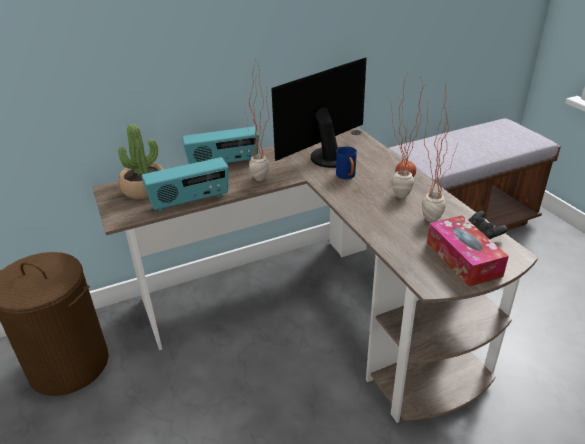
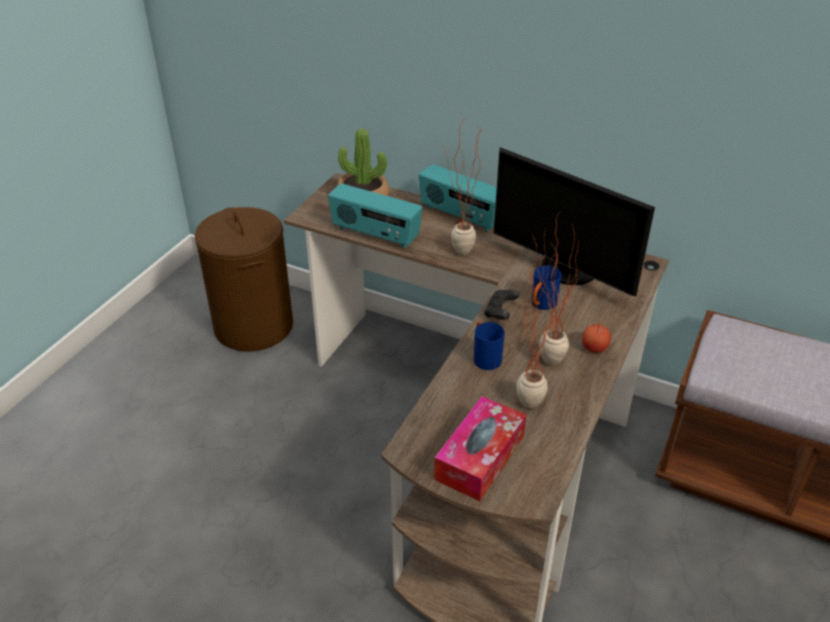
camera: 50 degrees right, 5 degrees up
(327, 156) = (566, 271): monitor -> monitor turned 150 degrees counterclockwise
(371, 216) = (484, 357): none -> blue mug
(484, 233) = (551, 456): black game controller -> black game controller (500, 312)

